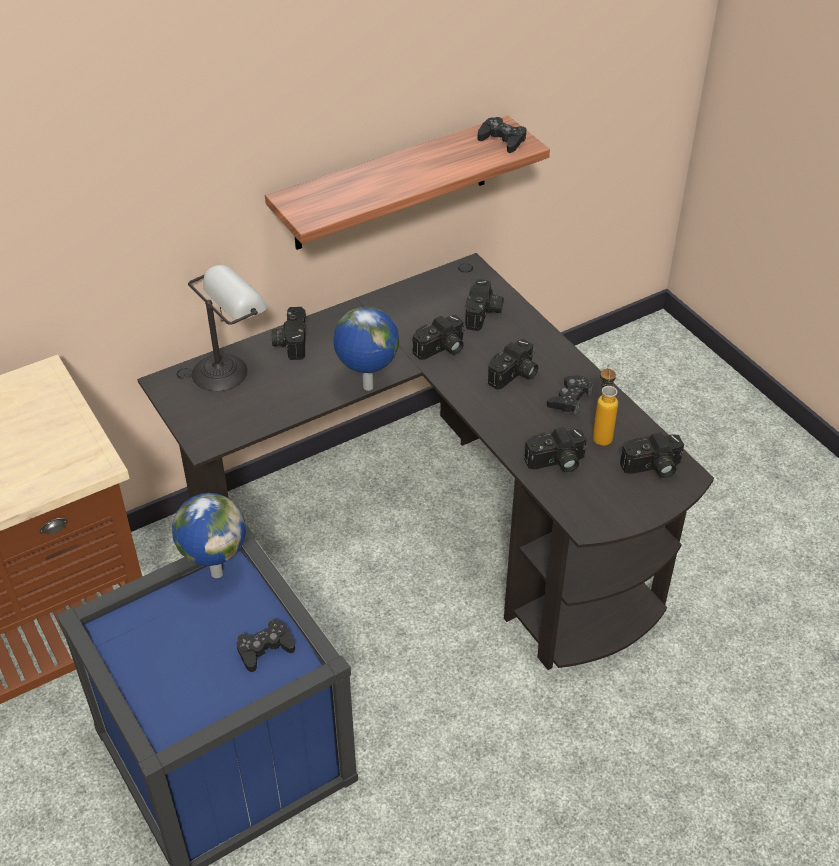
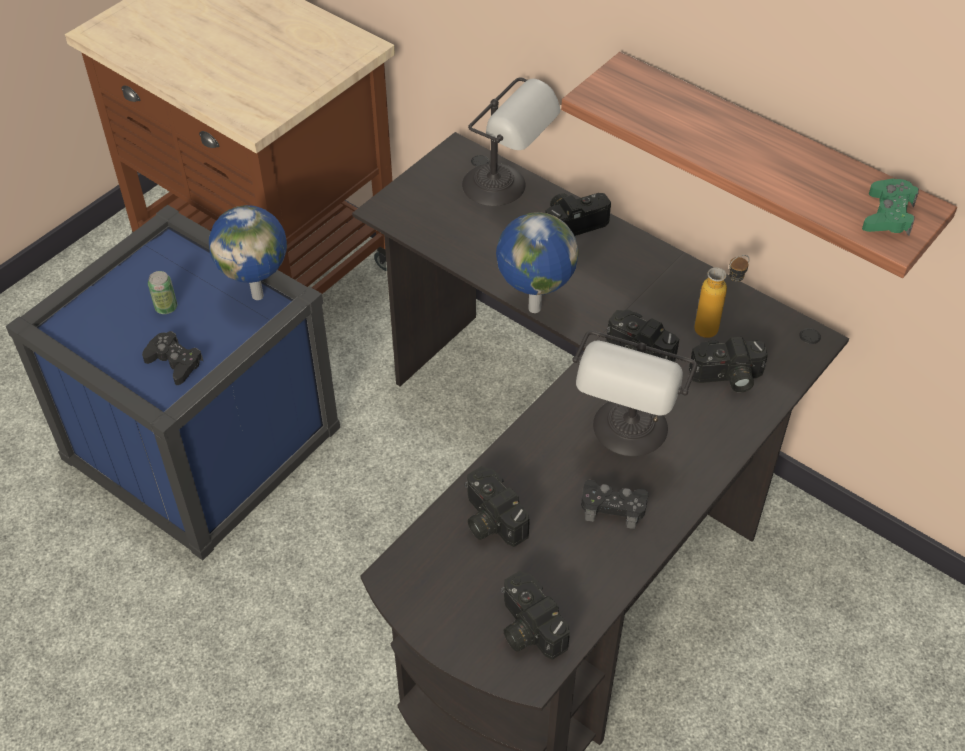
camera: 70 degrees right, 5 degrees up
(192, 643) = (166, 307): none -> can
(502, 140) = (888, 215): black game controller -> green game controller
(514, 376) = (627, 439): camera -> table lamp
(601, 433) = (565, 556): bottle -> bottle (715, 327)

